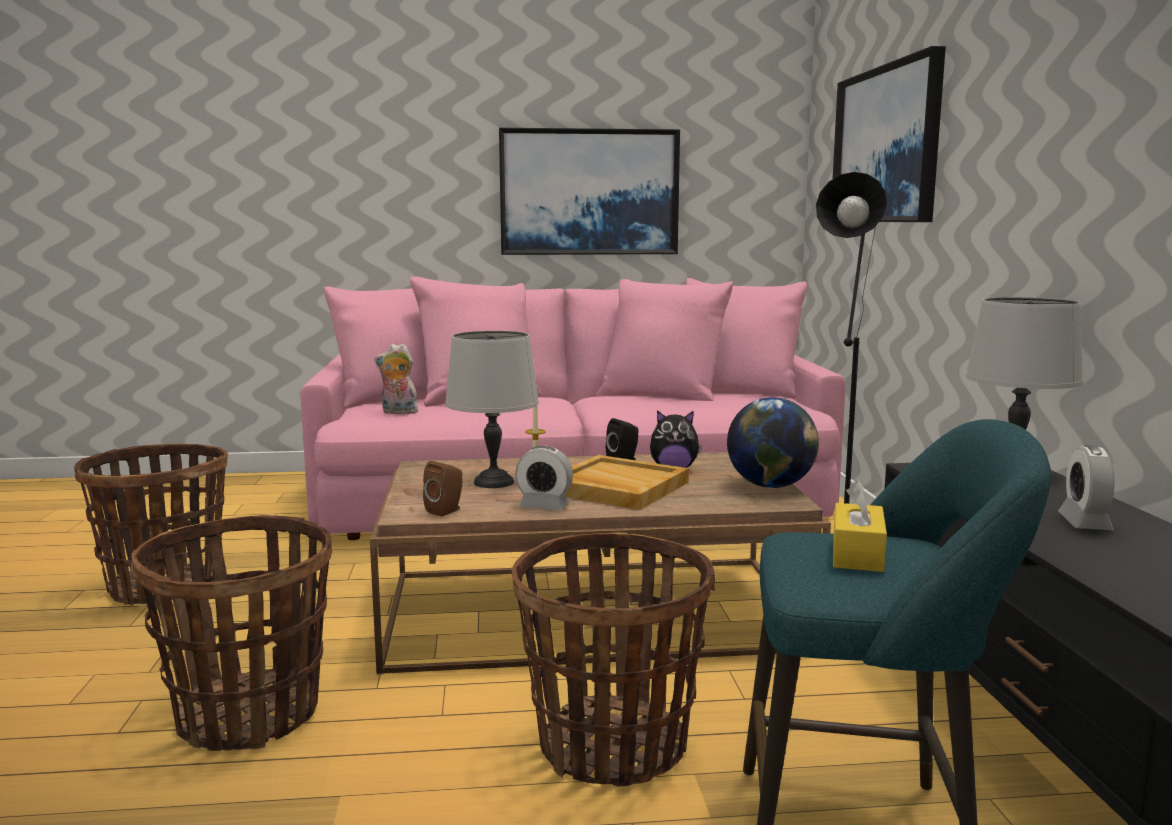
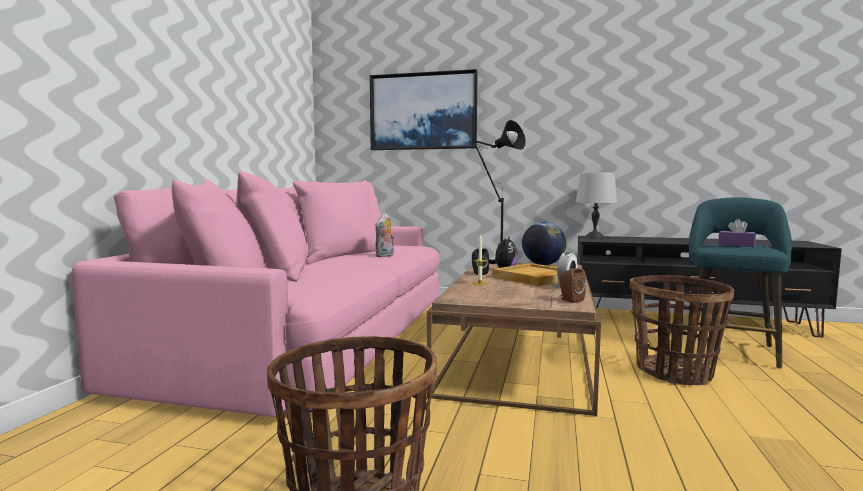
camera: 70 degrees left, 5 degrees down
(249, 715) = (659, 462): basket -> none
(398, 412) = (308, 287): plush toy -> plush toy (385, 256)
(494, 482) = (511, 291): grey table lamp -> none
(589, 192) = (236, 117): picture -> none
(857, 554) = (736, 245): yellow tissue box -> purple tissue box
(1084, 522) = (662, 240): alarm clock -> none

